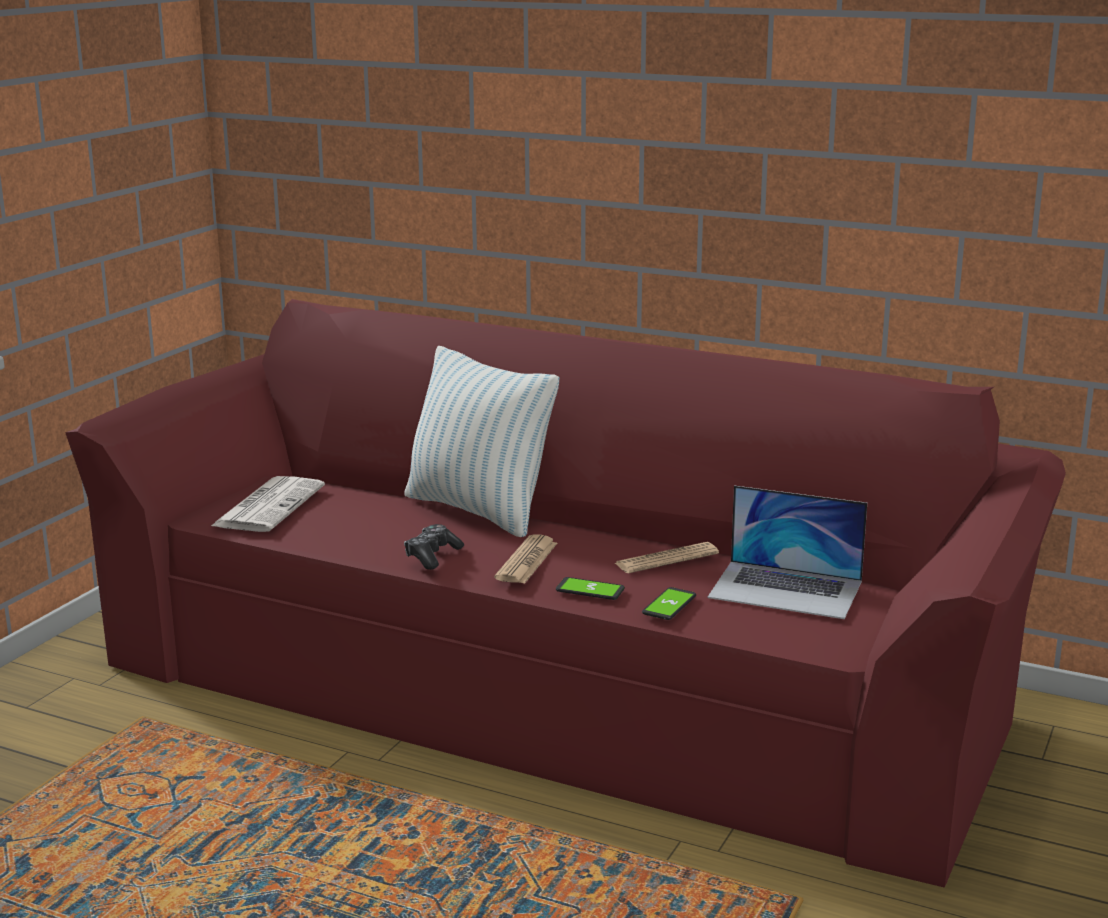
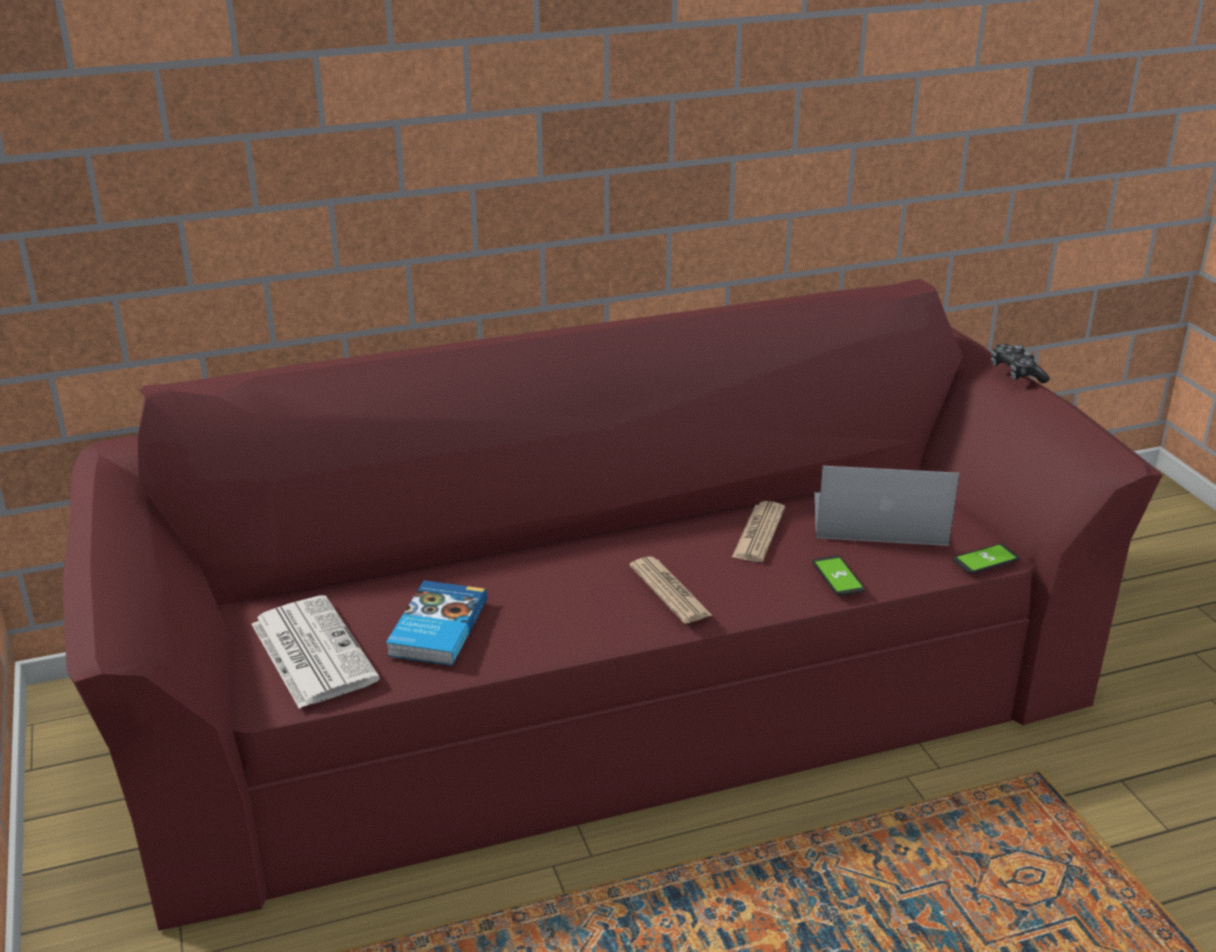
camera: 45 degrees left, 10 degrees up
(351, 522) = (436, 628): none -> book
(432, 556) = (584, 627): game controller -> game controller (1016, 373)
(479, 511) = (520, 557): pillow -> none
(590, 590) = (761, 594): phone -> phone (985, 560)
(786, 589) = (879, 519): laptop -> laptop turned 150 degrees counterclockwise

